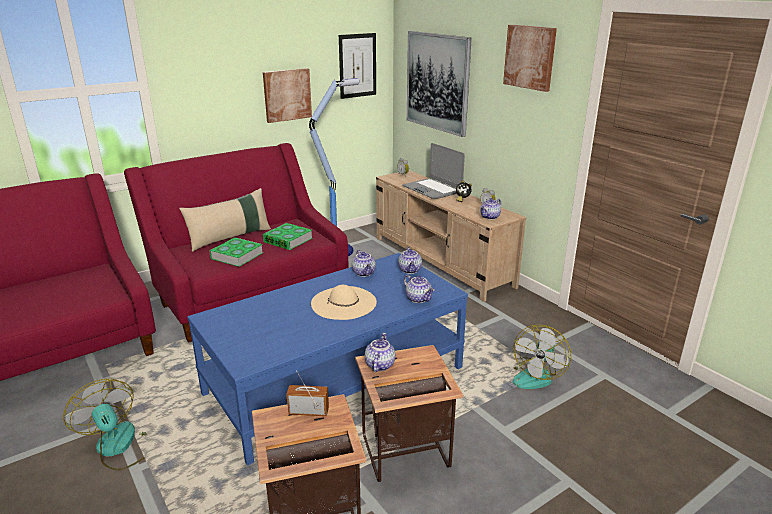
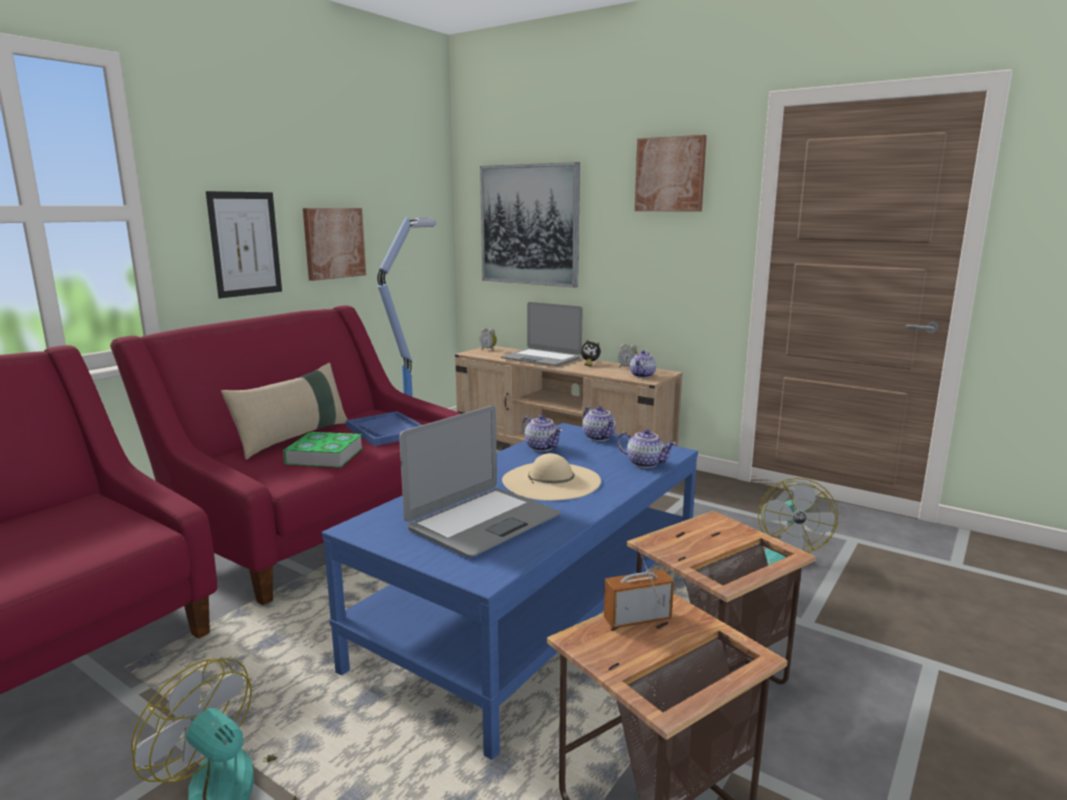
camera: 20 degrees left, 10 degrees down
(275, 327) = (482, 522): none -> laptop
(288, 240) = (387, 431): book -> blue tray
(357, 65) = (416, 210): picture -> picture (245, 244)
(379, 365) = (671, 544): teapot -> none

